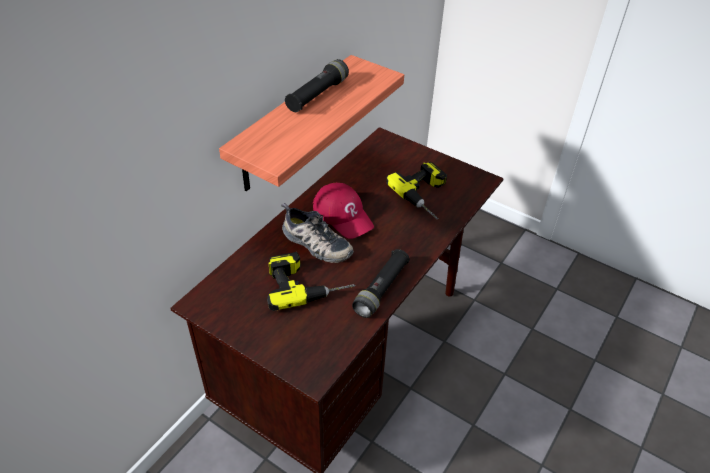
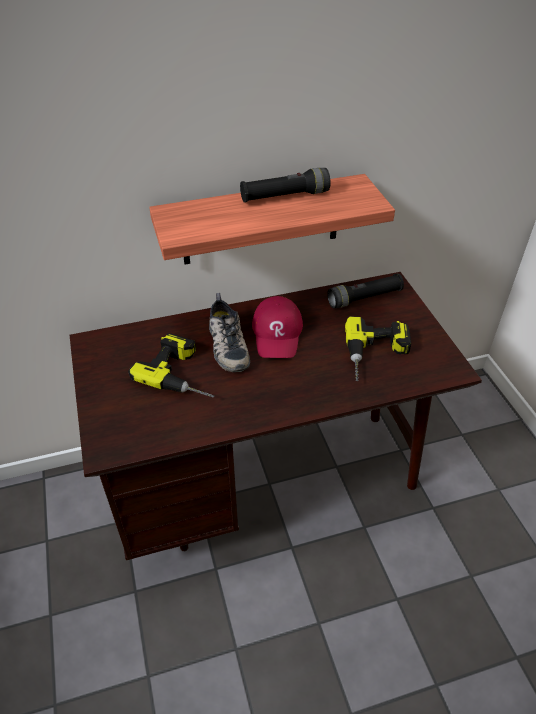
camera: 40 degrees right, 0 degrees up
(381, 289) = (238, 415): black flashlight -> black flashlight (364, 298)

